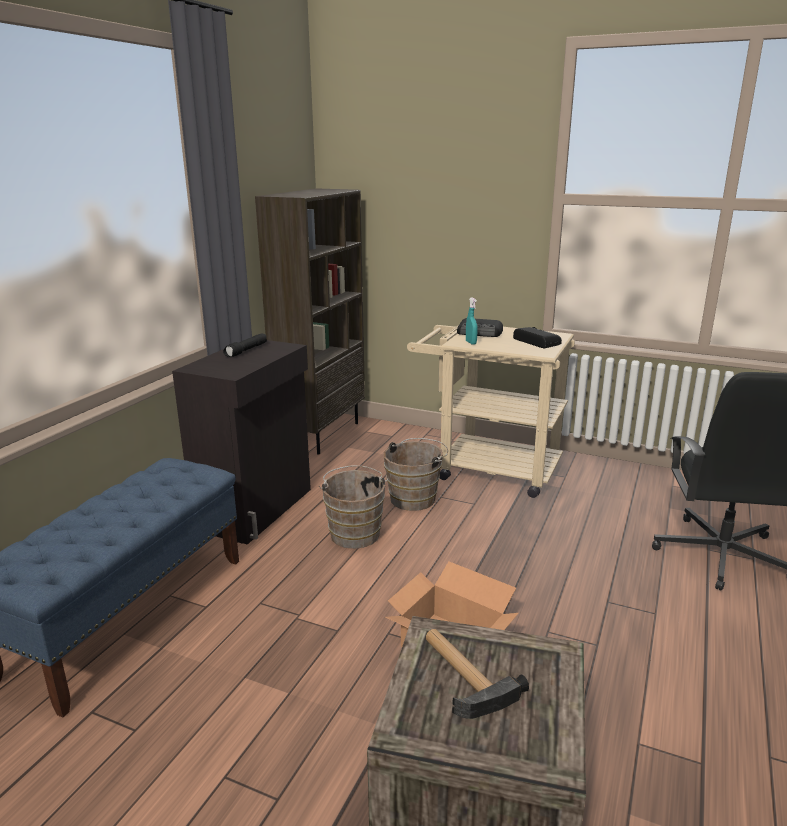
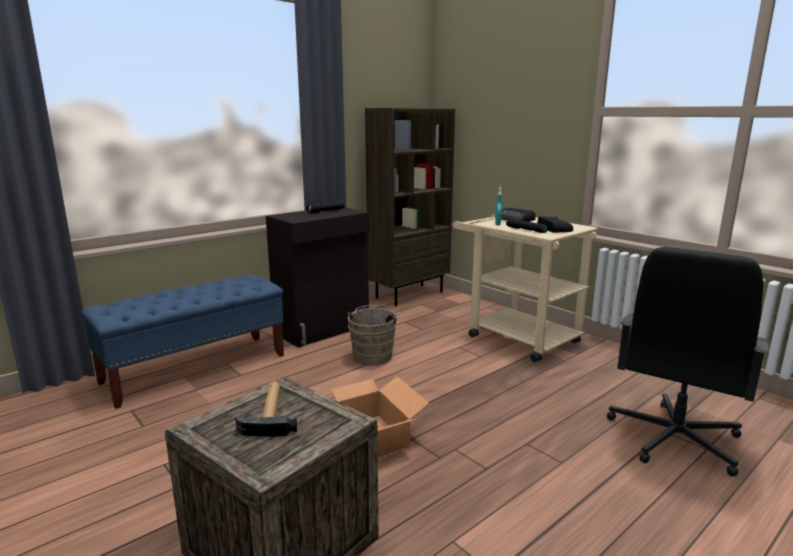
camera: 25 degrees right, 5 degrees down
(415, 498) = (438, 344): brown bucket -> none
(512, 348) = (525, 230): none -> black flashlight

